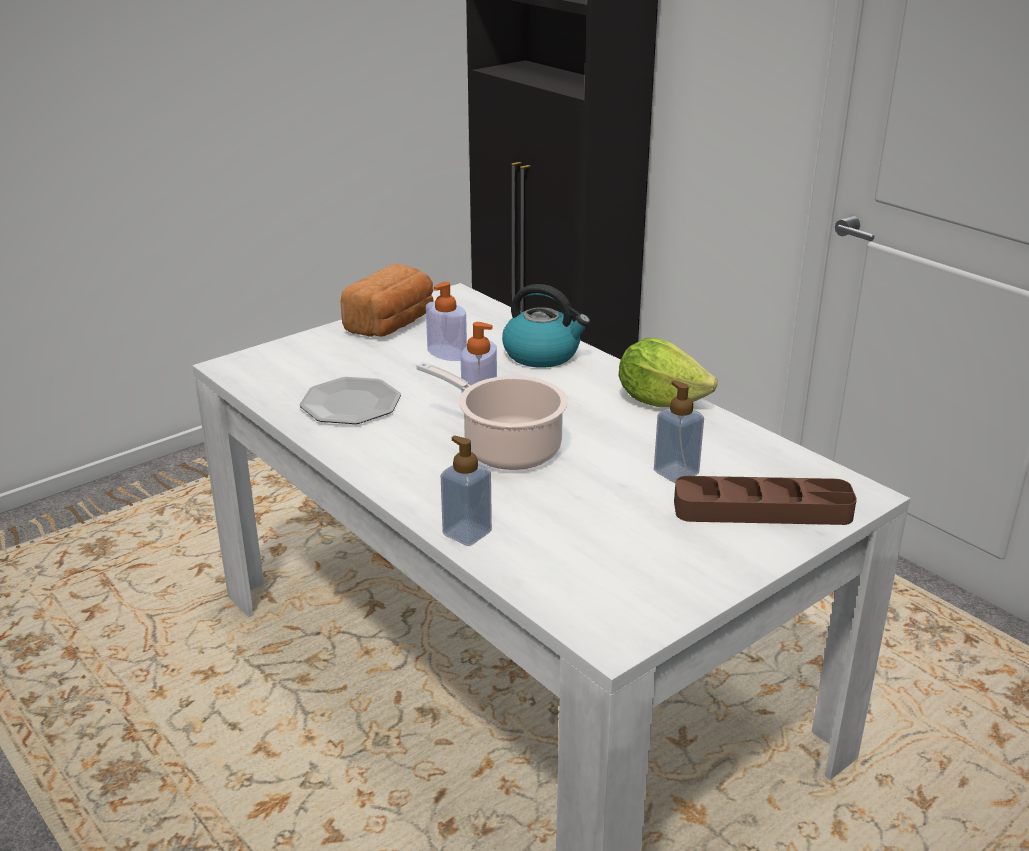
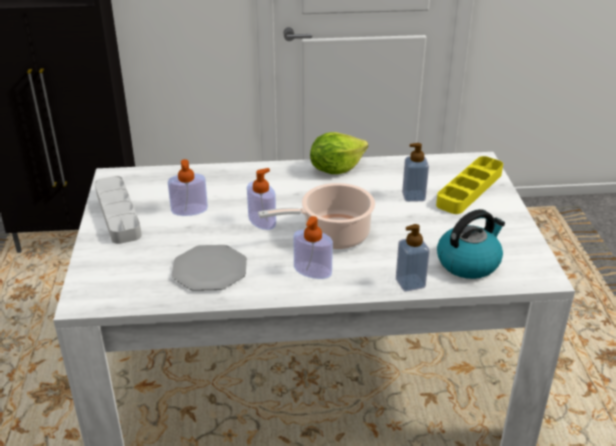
camera: 55 degrees left, 5 degrees up
(392, 324) = (118, 214): bread -> grey tray
(418, 461) = (312, 270): none -> soap dispenser
(542, 354) = (237, 180): kettle -> kettle (468, 262)
(762, 509) = (469, 189): brown tray -> yellow tray

